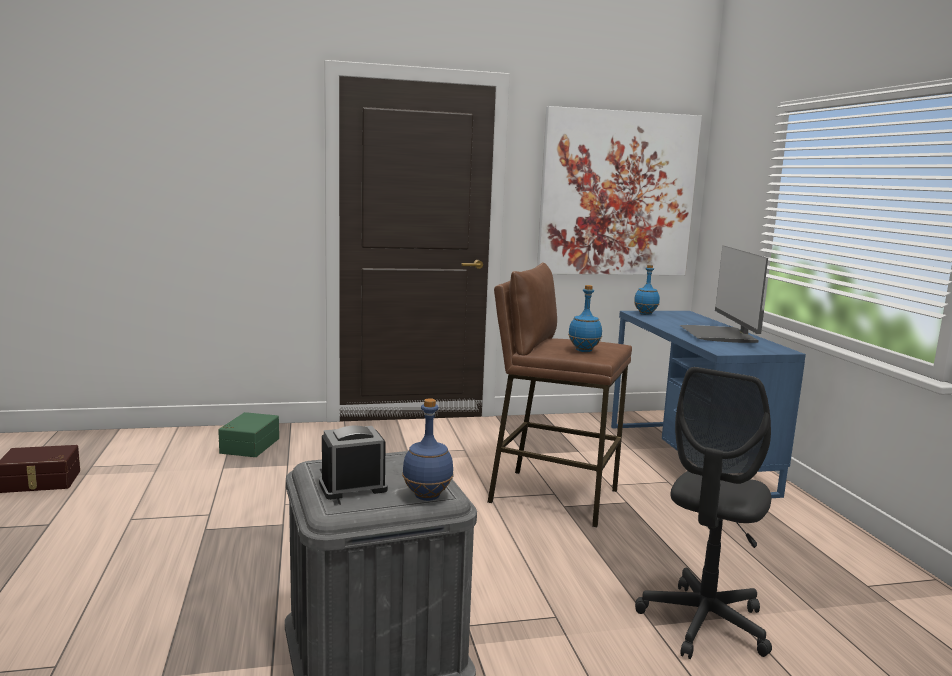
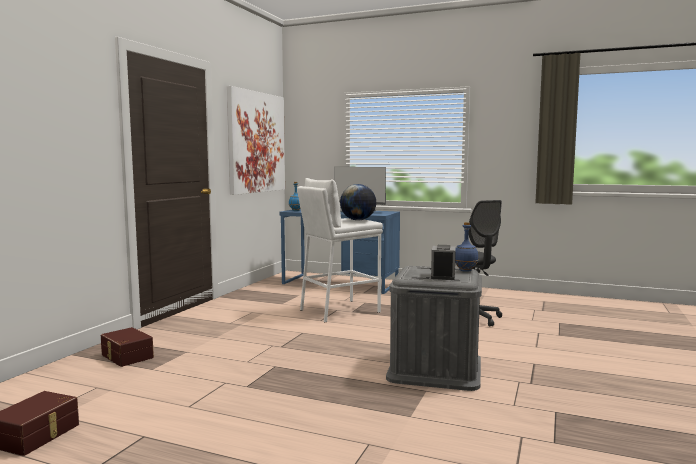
camera: 55 degrees left, 5 degrees down
(248, 445) = (126, 356): green storage box -> brown storage box
(553, 496) = (339, 311): brown stool -> white stool
(584, 351) = (358, 220): blue bottle -> globe

